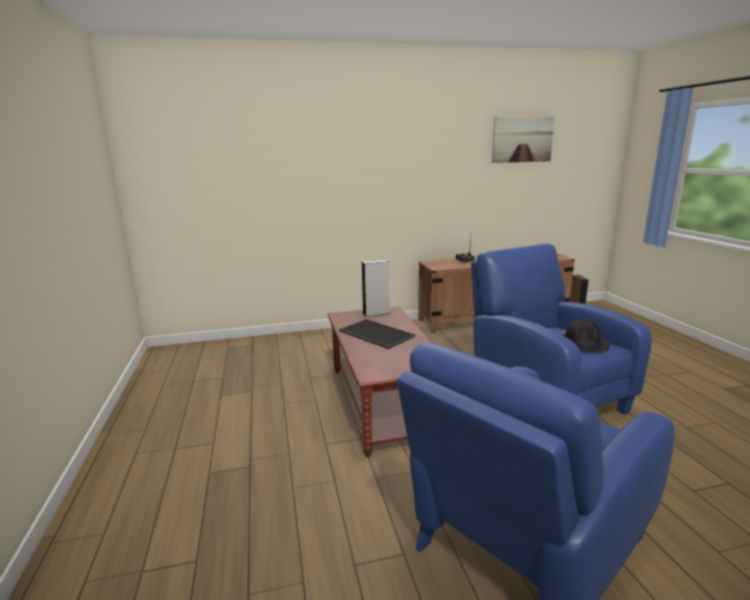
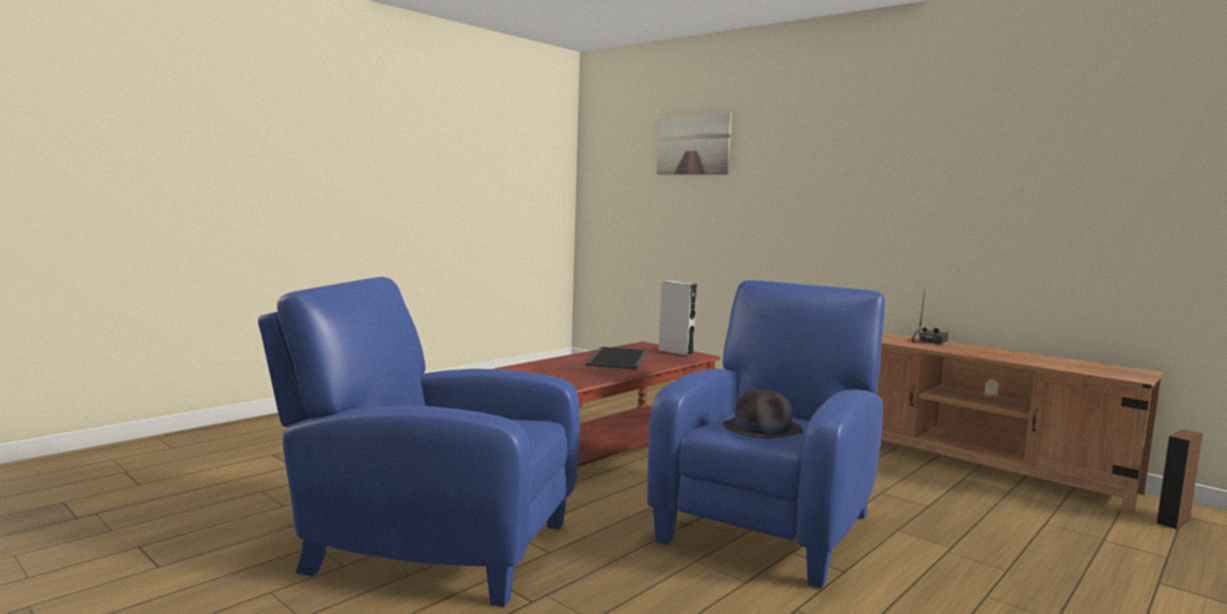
camera: 55 degrees right, 10 degrees down
(522, 139) = (1088, 138): picture -> picture (693, 145)

